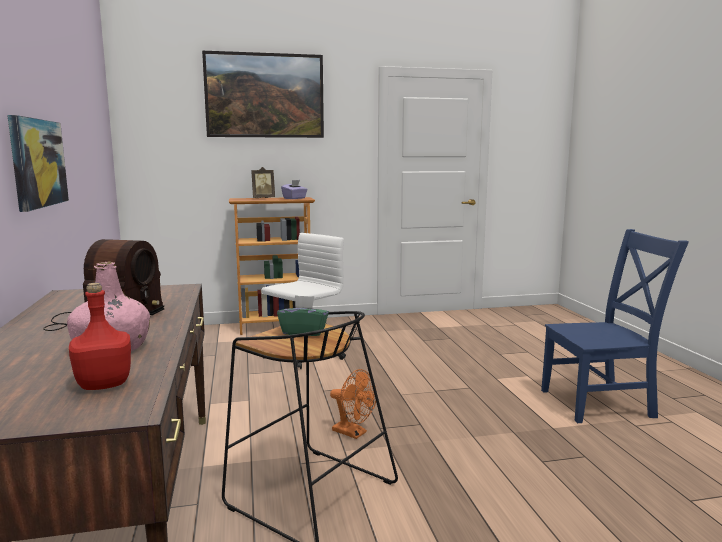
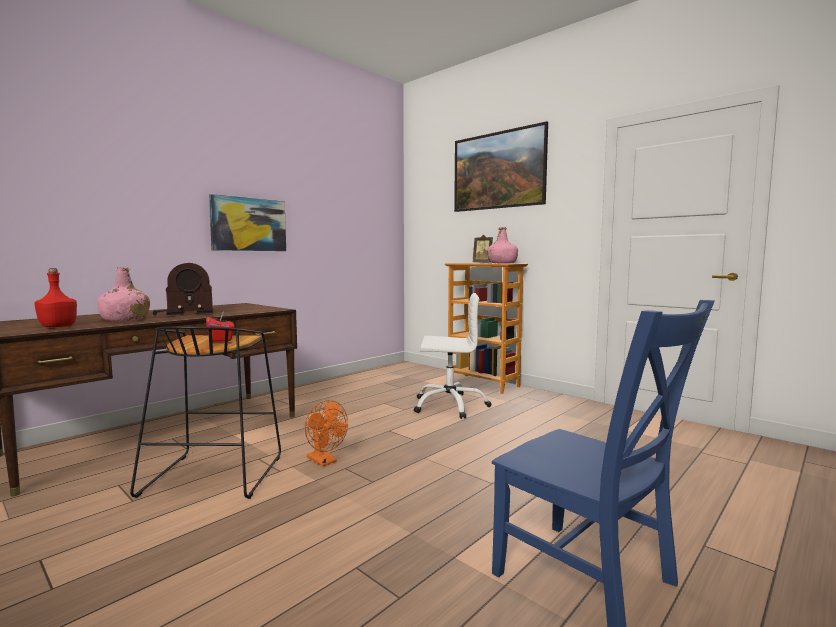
camera: 55 degrees right, 5 degrees down
(294, 198) = (502, 263): purple tissue box -> pink bottle
(304, 332) = (220, 339): green tissue box -> red tissue box
(354, 433) = (325, 461): orange fan -> orange fan turned 45 degrees counterclockwise

